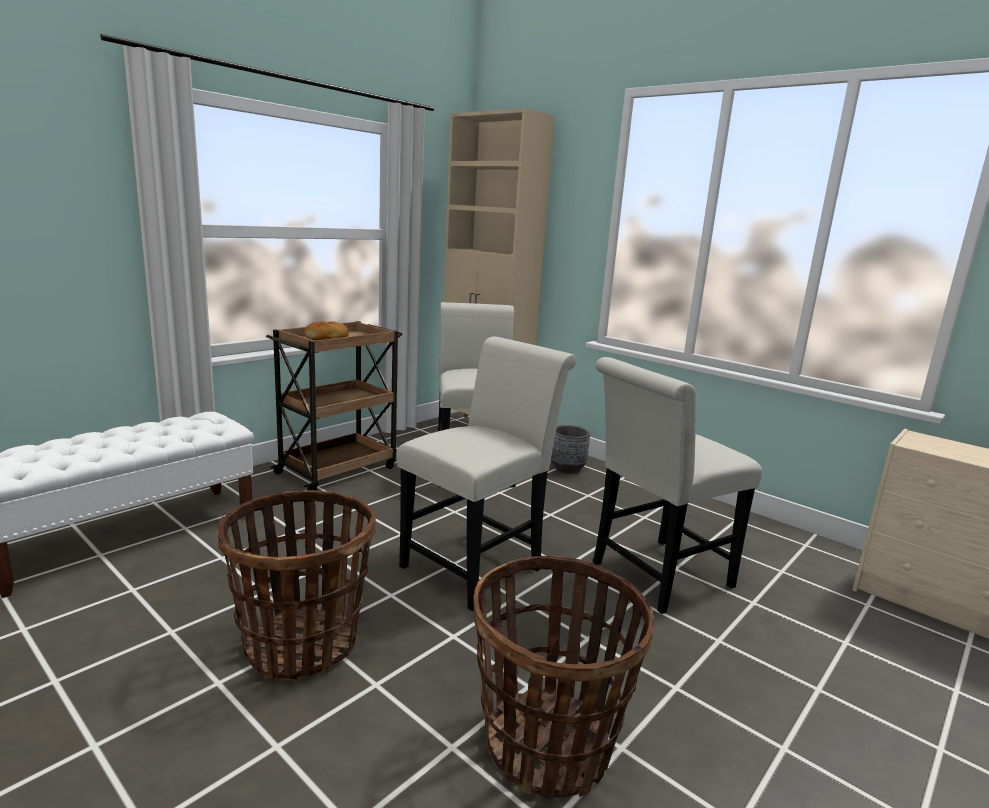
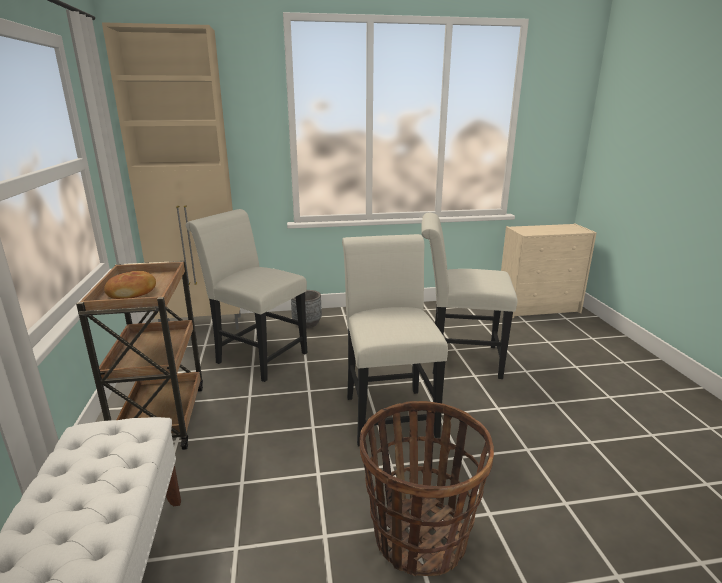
camera: 50 degrees left, 5 degrees up
(548, 745) = (579, 465): basket -> none
(654, 577) = (458, 359): white chair -> white chair turned 90 degrees clockwise

